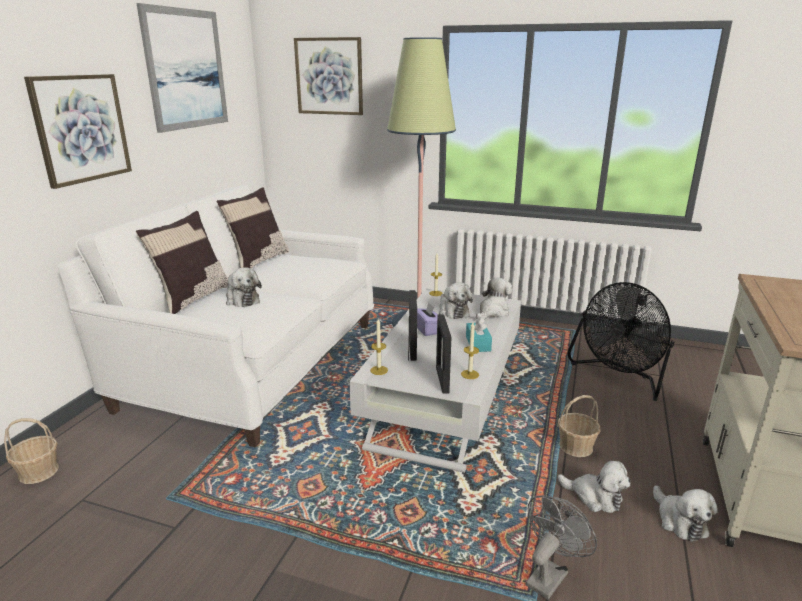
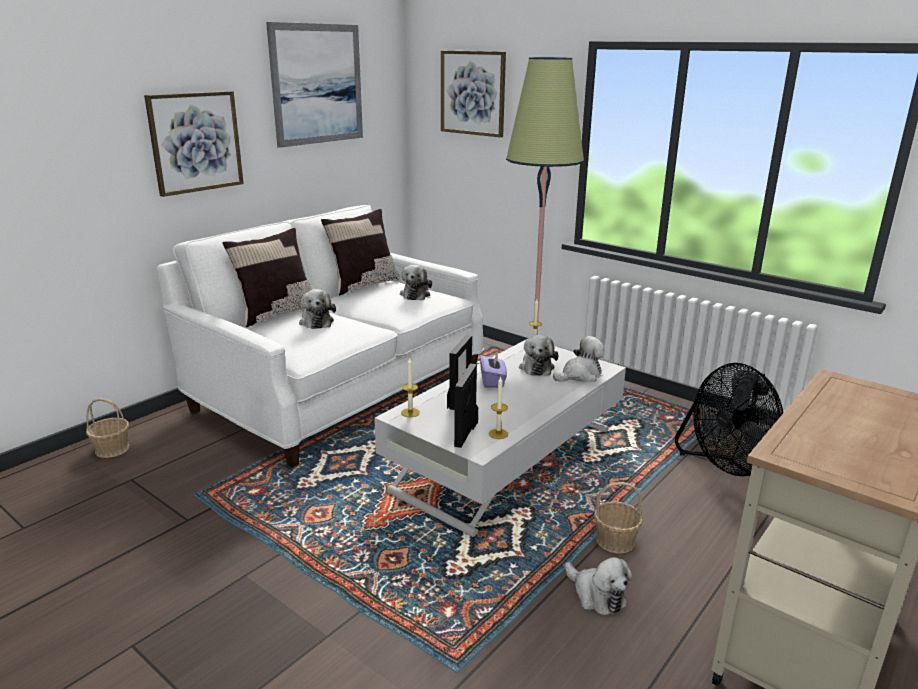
camera: 20 degrees right, 0 degrees up
(478, 343) = (534, 405): turquoise tissue box -> none
(549, 575) = (490, 652): grey fan -> none
(679, 521) = (677, 644): plush toy -> plush toy (415, 294)

